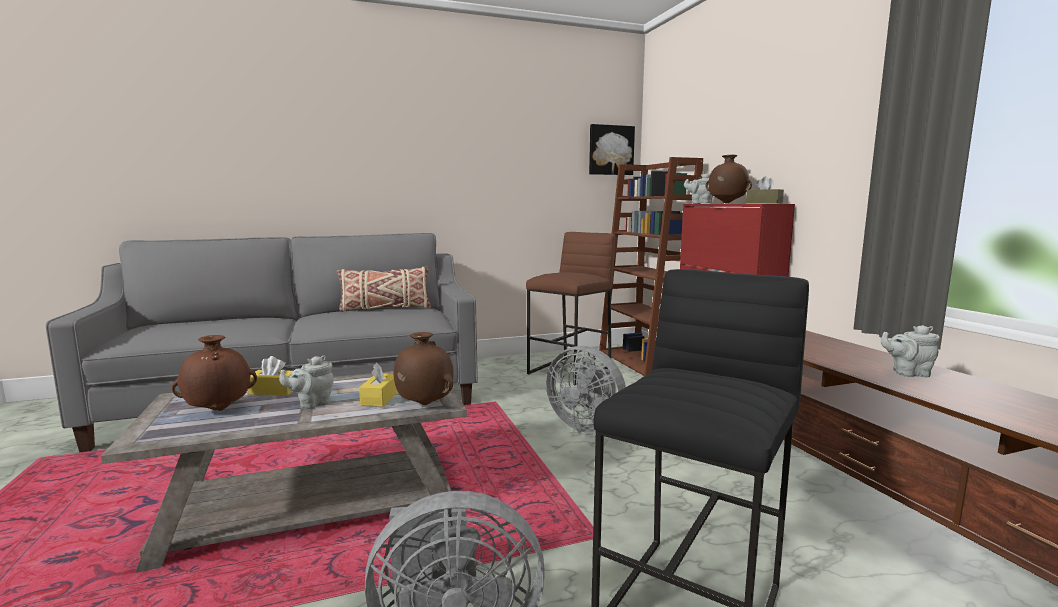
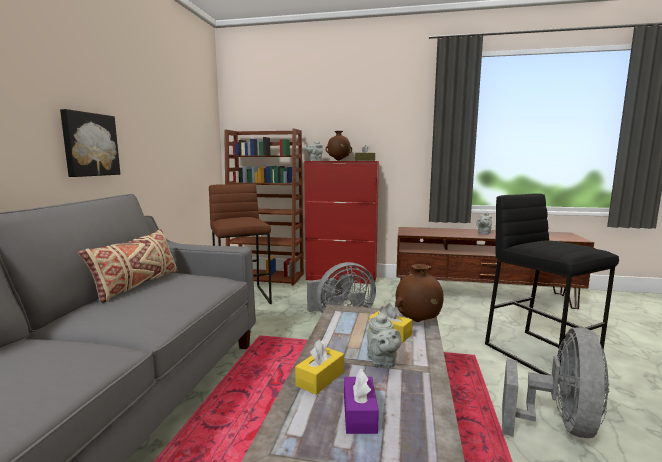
camera: 60 degrees left, 0 degrees up
(219, 410) = (359, 414): brown vase -> purple tissue box
(610, 150) = (207, 117): picture -> picture (90, 144)

